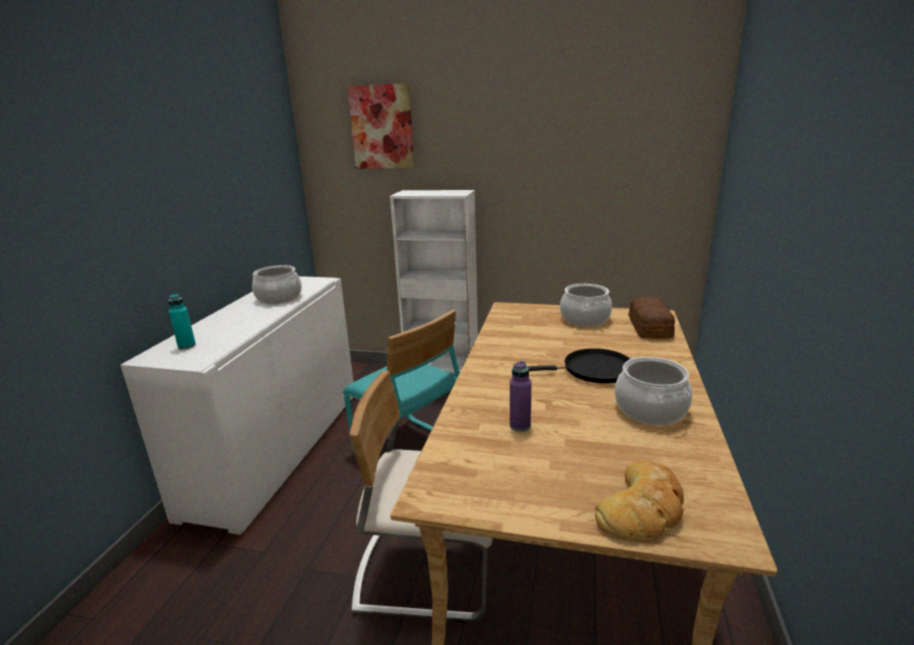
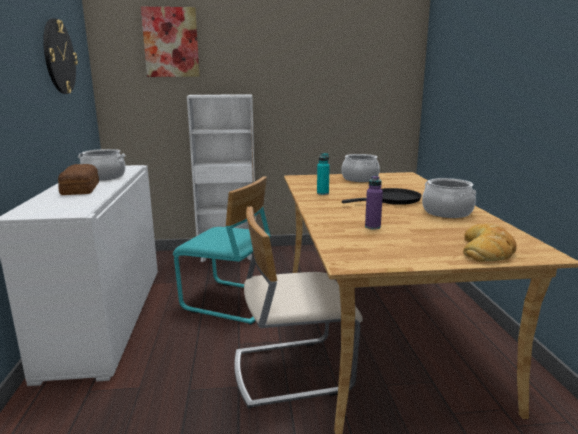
camera: 20 degrees left, 5 degrees down
(187, 346) = (50, 206): turquoise bottle -> turquoise bottle (322, 193)
(242, 160) = (59, 57): none -> wall clock
(649, 327) = (406, 180): bread -> bread (79, 189)

